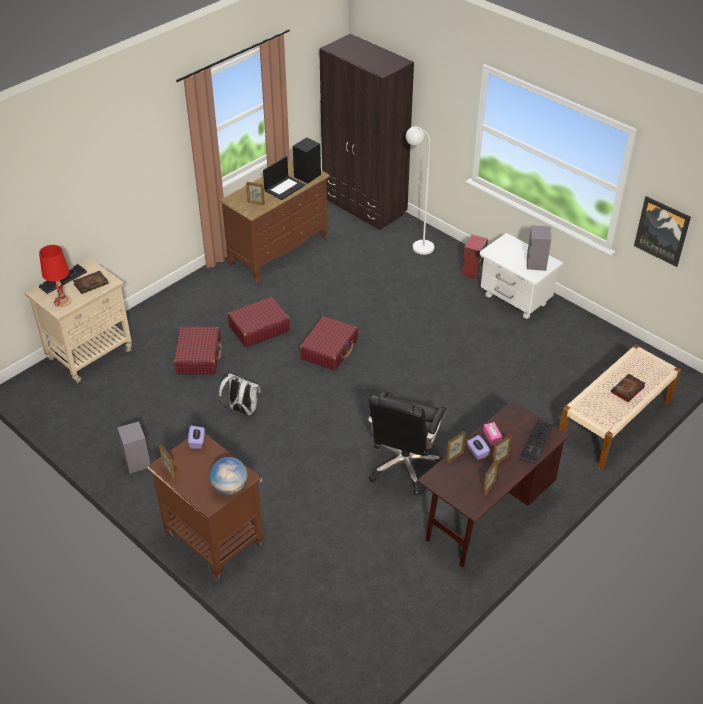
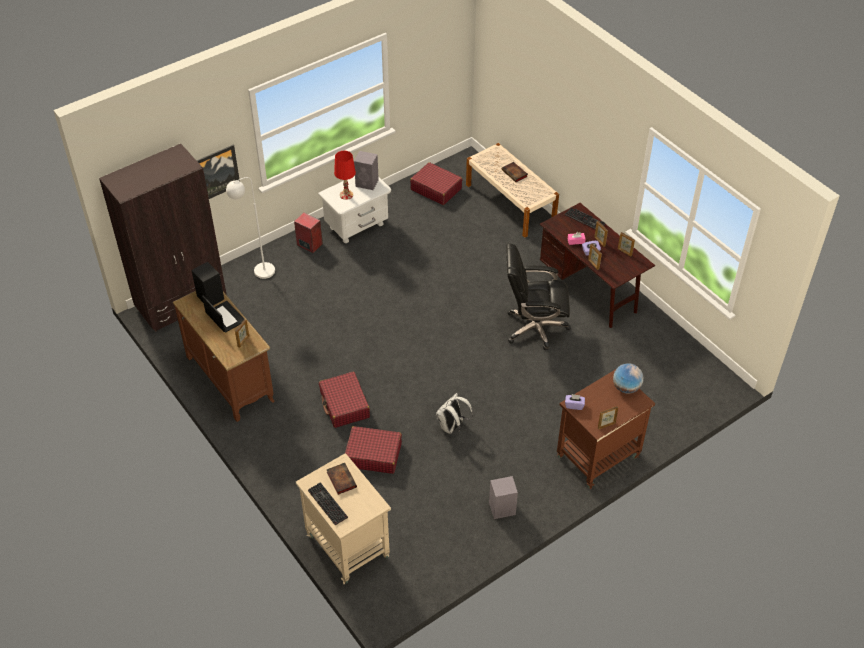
camera: 80 degrees left, 5 degrees up
(62, 301) = (363, 504): red table lamp -> red table lamp (346, 195)
(329, 350) = (388, 357): red suitcase -> red suitcase (436, 189)
(404, 465) = (534, 328): black office chair -> black office chair turned 150 degrees clockwise
(662, 231) = (421, 82): picture -> picture (217, 172)

